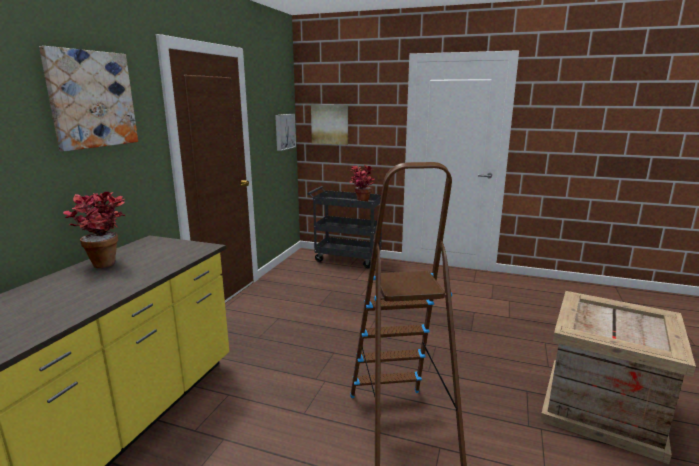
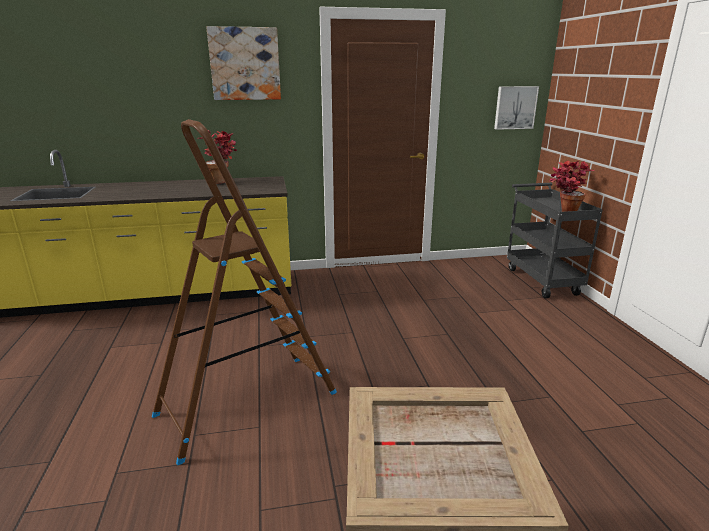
camera: 60 degrees right, 5 degrees up
(330, 124) = (574, 102): picture -> none

